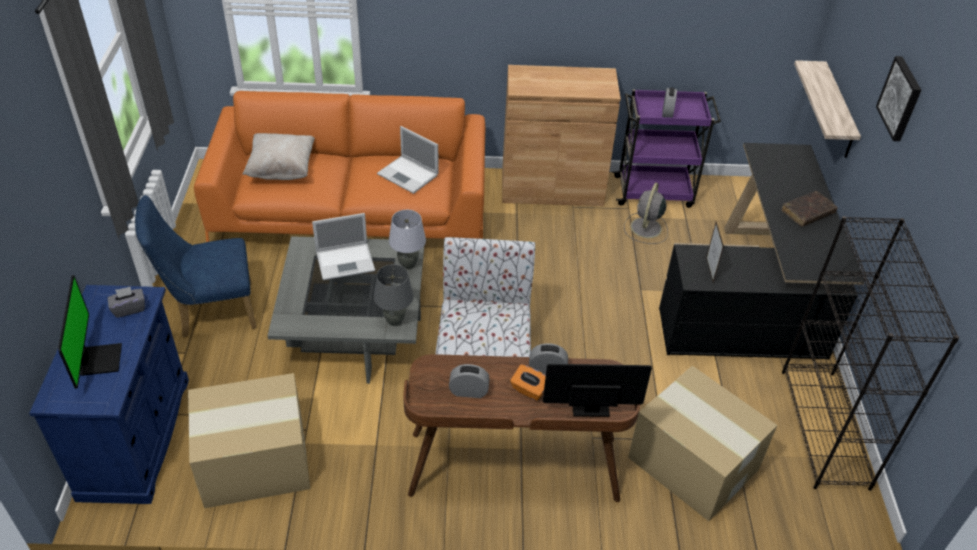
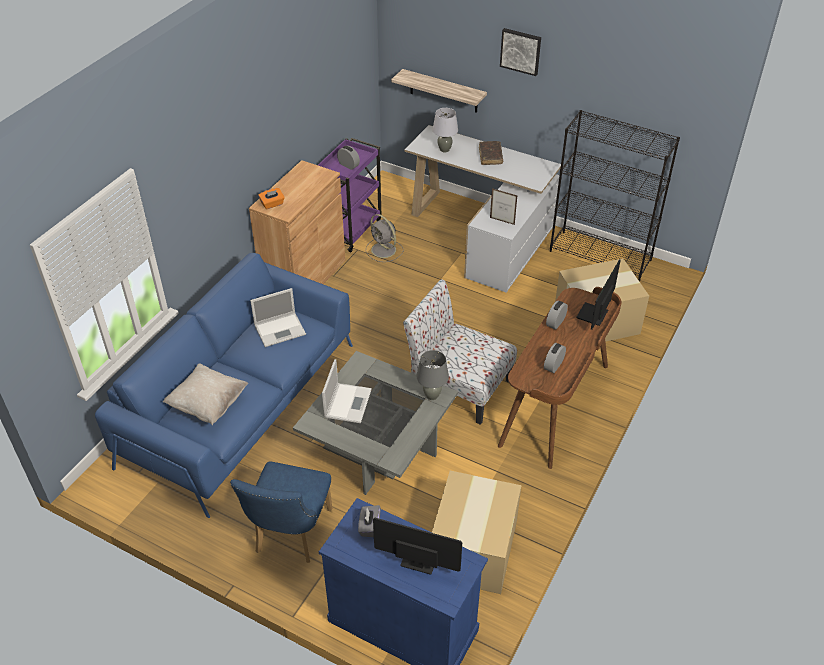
camera: 60 degrees left, 0 degrees up
(352, 214) = (239, 403): orange sofa -> blue sofa
(408, 265) = (377, 368): grey table lamp -> grey table lamp (444, 150)
(529, 390) = (567, 337): orange tissue box -> orange tissue box (272, 204)
(753, 300) = (484, 234): black desk -> white desk

